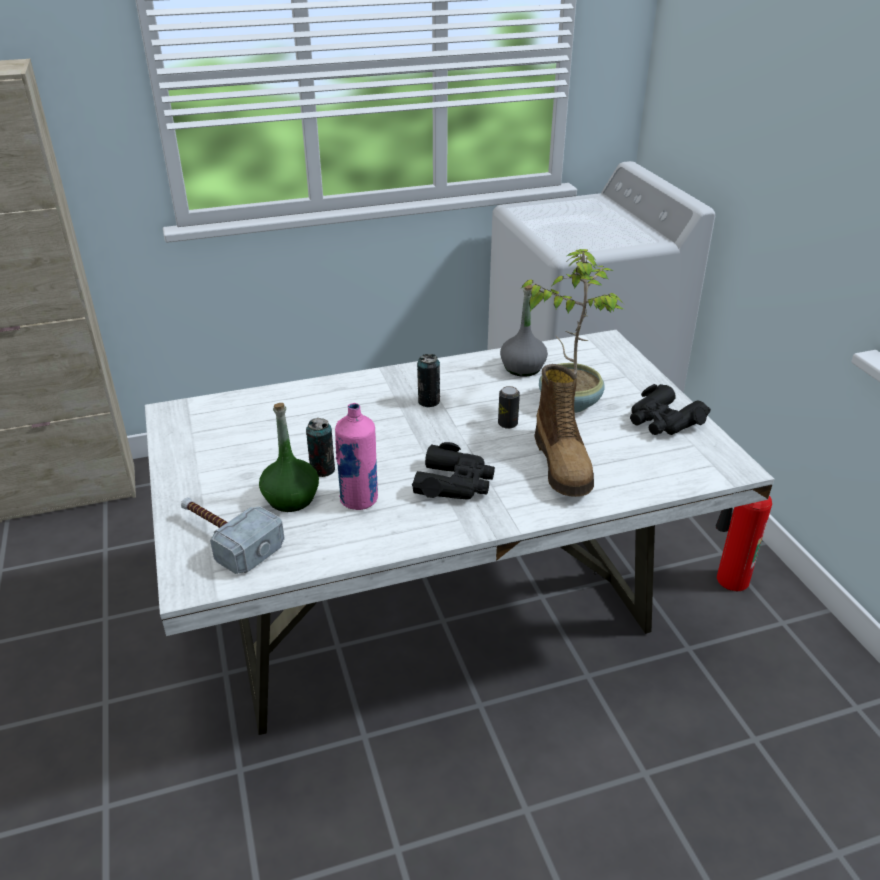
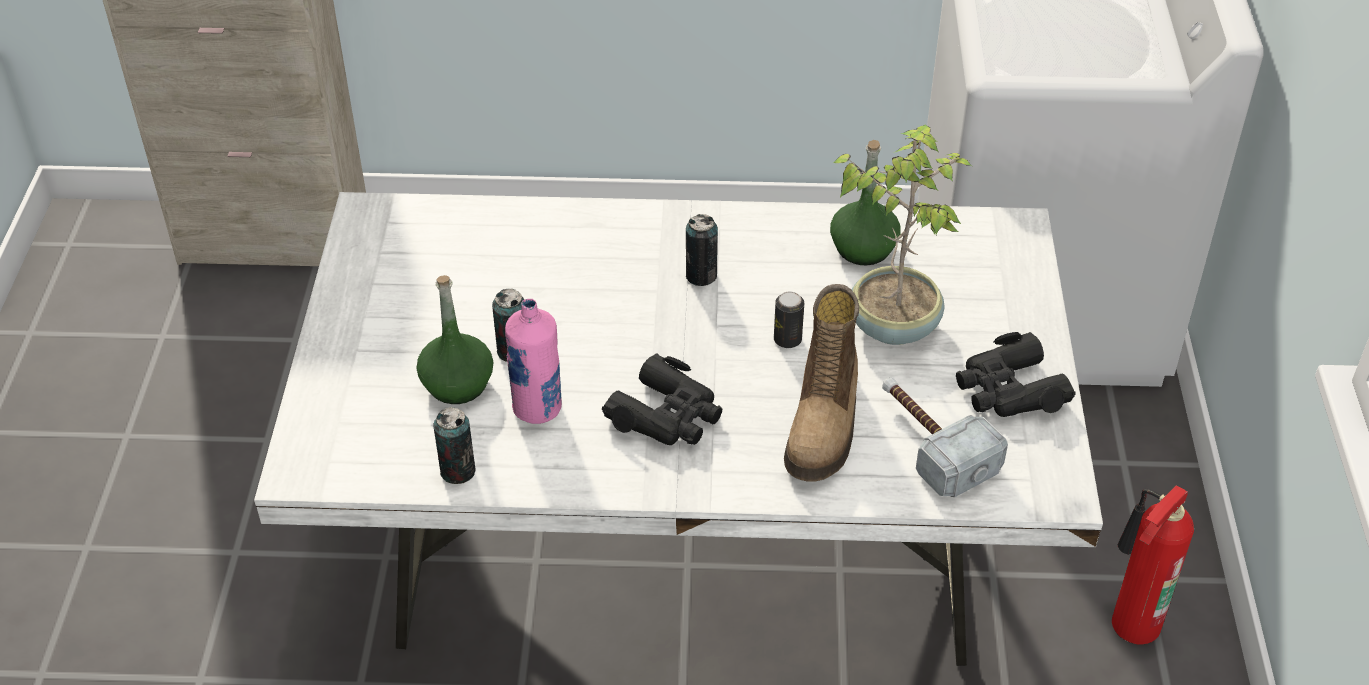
camera: 20 degrees right, 10 degrees up
(225, 538) = (360, 420): hammer -> hammer (930, 442)
(320, 553) = (458, 471): none -> can
(522, 368) = (863, 249): grey bottle -> green bottle

